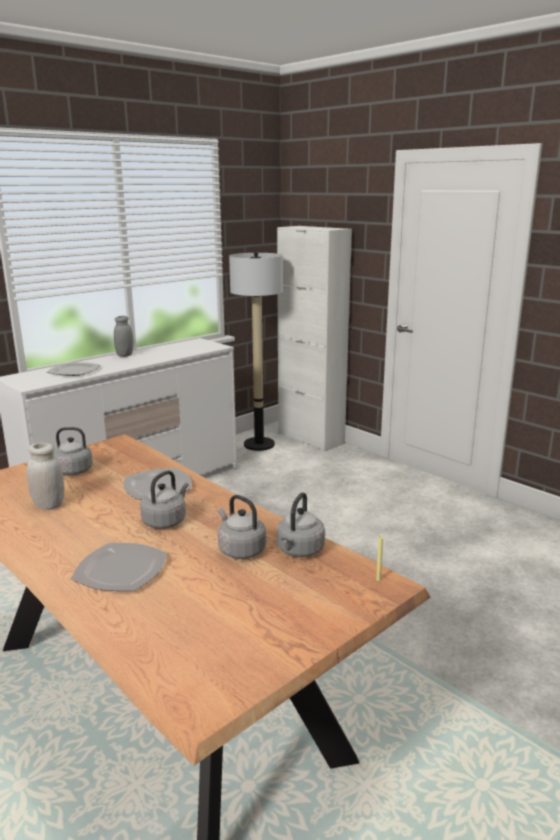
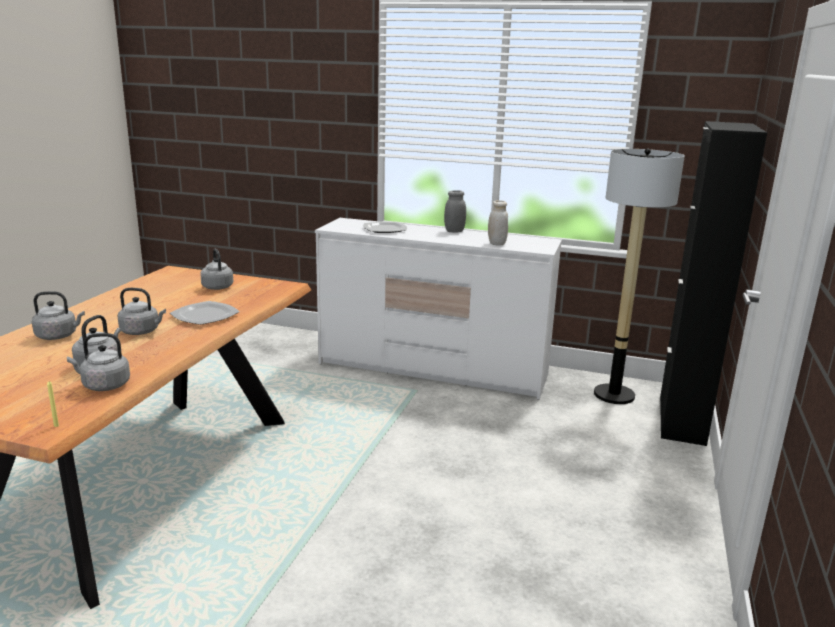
camera: 60 degrees right, 0 degrees up
(49, 505) = (153, 295): white jar -> white jar (497, 243)
(120, 569) = (59, 336): plate -> grey kettle
(310, 438) = (681, 420): white cabinet -> black cabinet

